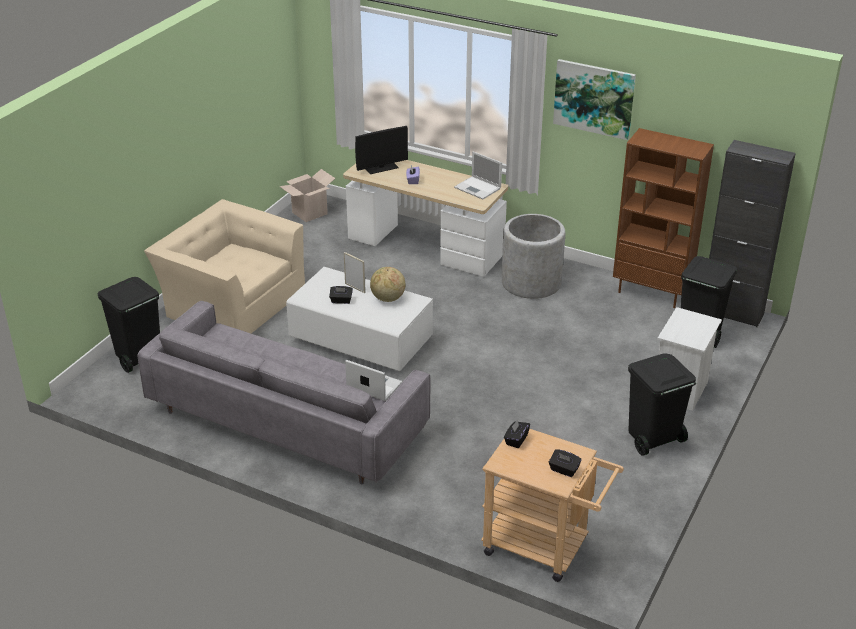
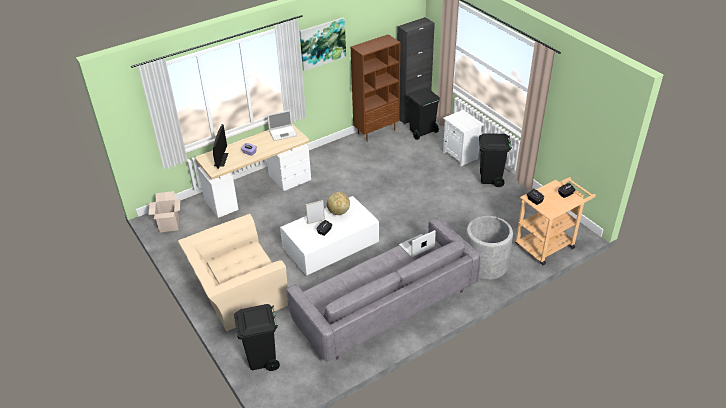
camera: 60 degrees left, 5 degrees up
(531, 283) = (331, 166): grey planter -> grey planter (485, 264)

